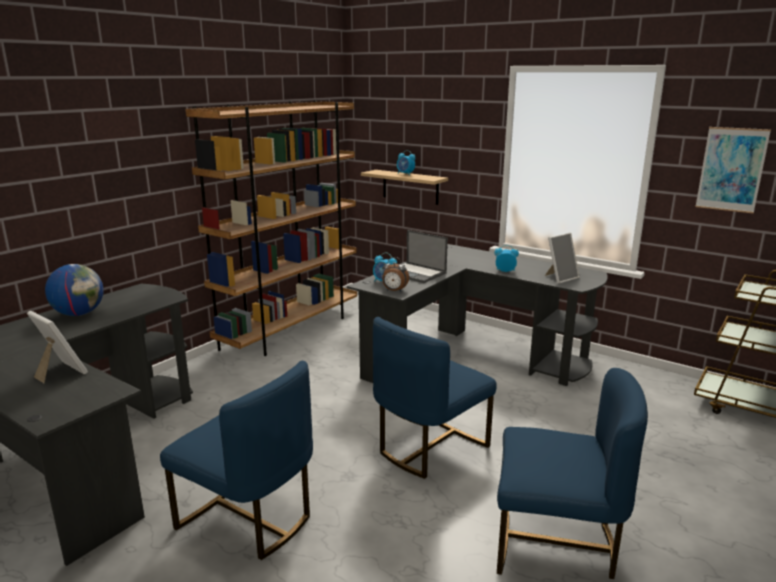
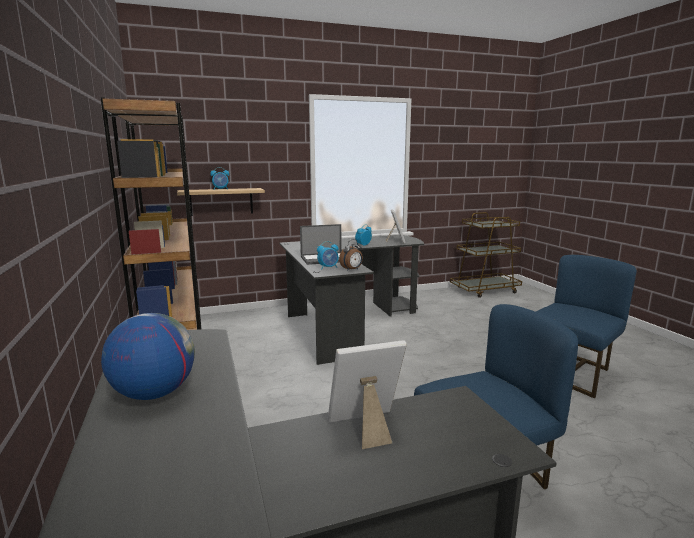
camera: 55 degrees left, 5 degrees down
(429, 447) = (444, 372): blue chair -> none
(731, 169) = (448, 160): picture -> none

